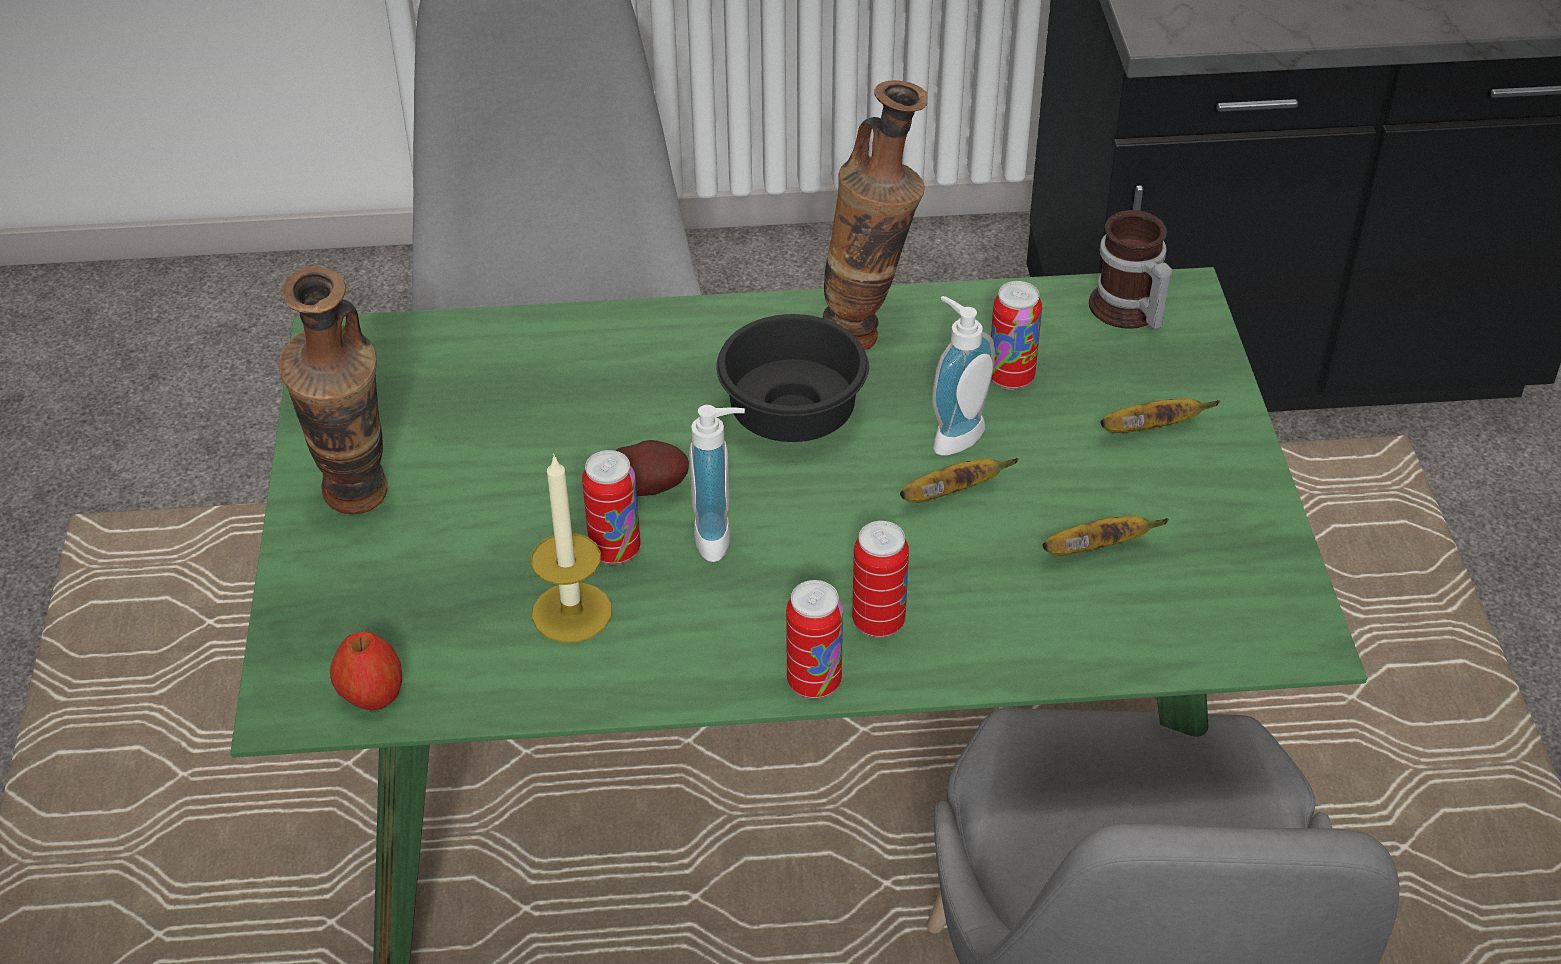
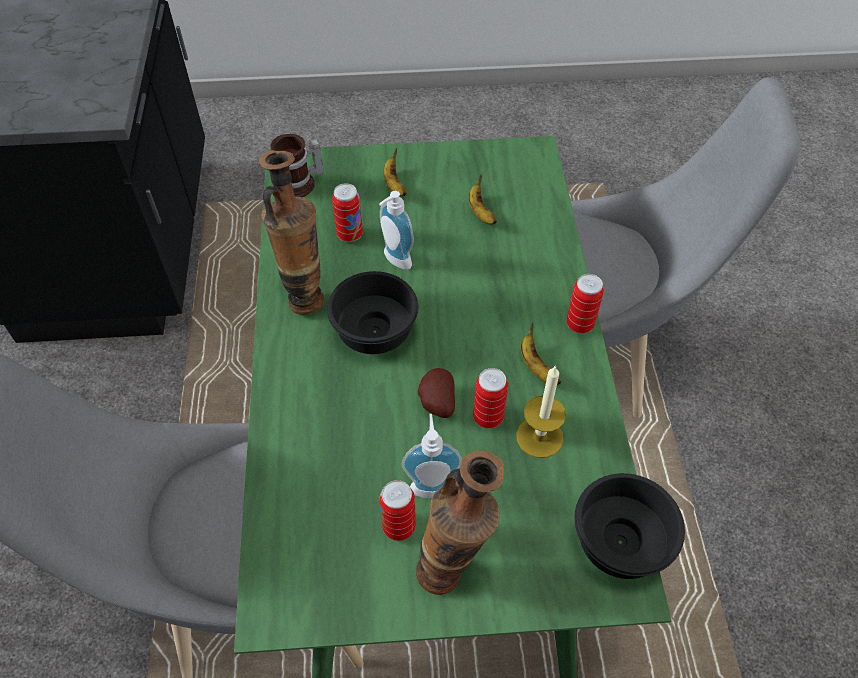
camera: 90 degrees left, 10 degrees up
(372, 697) = (617, 540): apple -> black bowl
(720, 537) = (476, 365): soap dispenser -> soap dispenser (431, 483)
(878, 622) = (536, 297): can -> can (399, 527)
(951, 493) = (441, 264): banana -> banana (536, 366)

